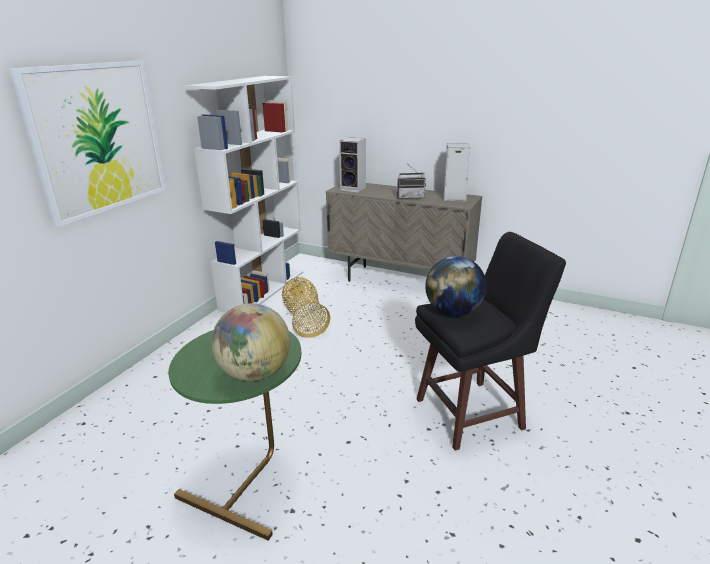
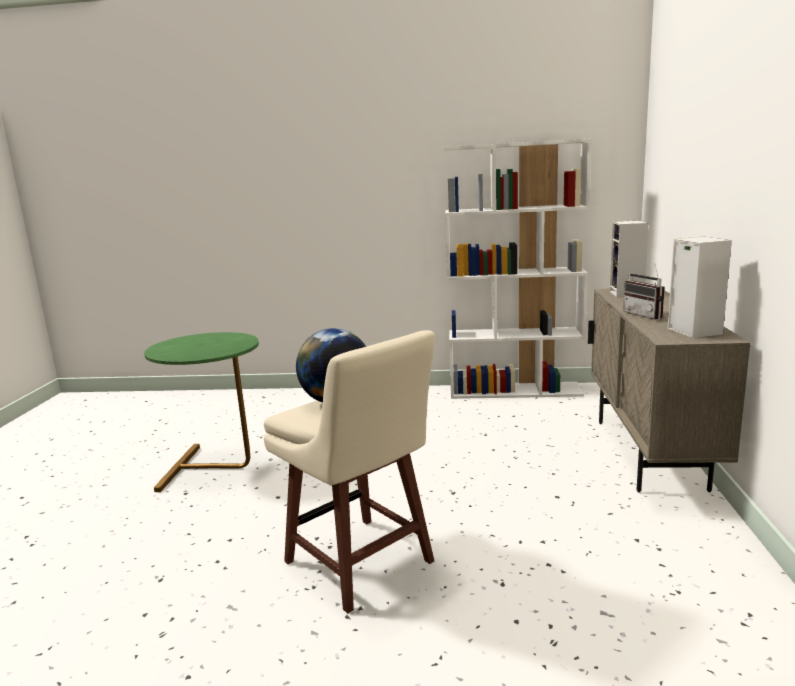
camera: 70 degrees right, 10 degrees down
(98, 139) = (340, 187): picture -> none
(254, 373) = (178, 353): globe -> none
(304, 320) = (475, 424): basket -> none
(472, 413) = (360, 564): black stool -> beige stool

